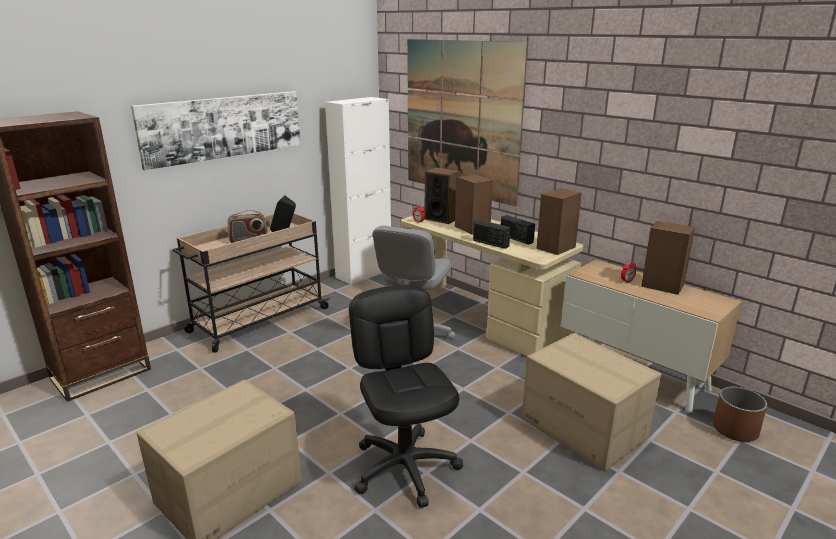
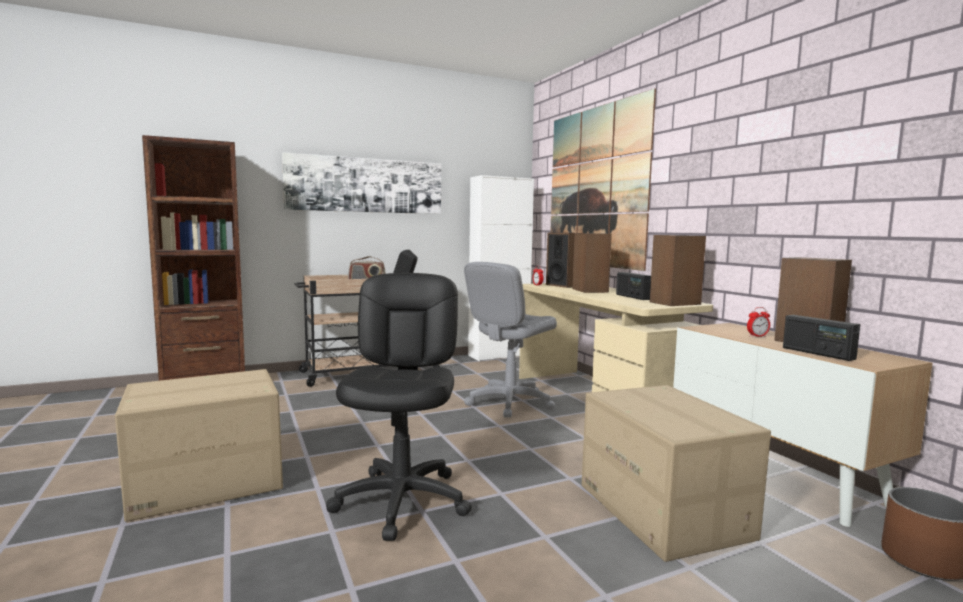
camera: 20 degrees right, 15 degrees down
(490, 243) = (598, 297): radio -> radio (817, 353)

